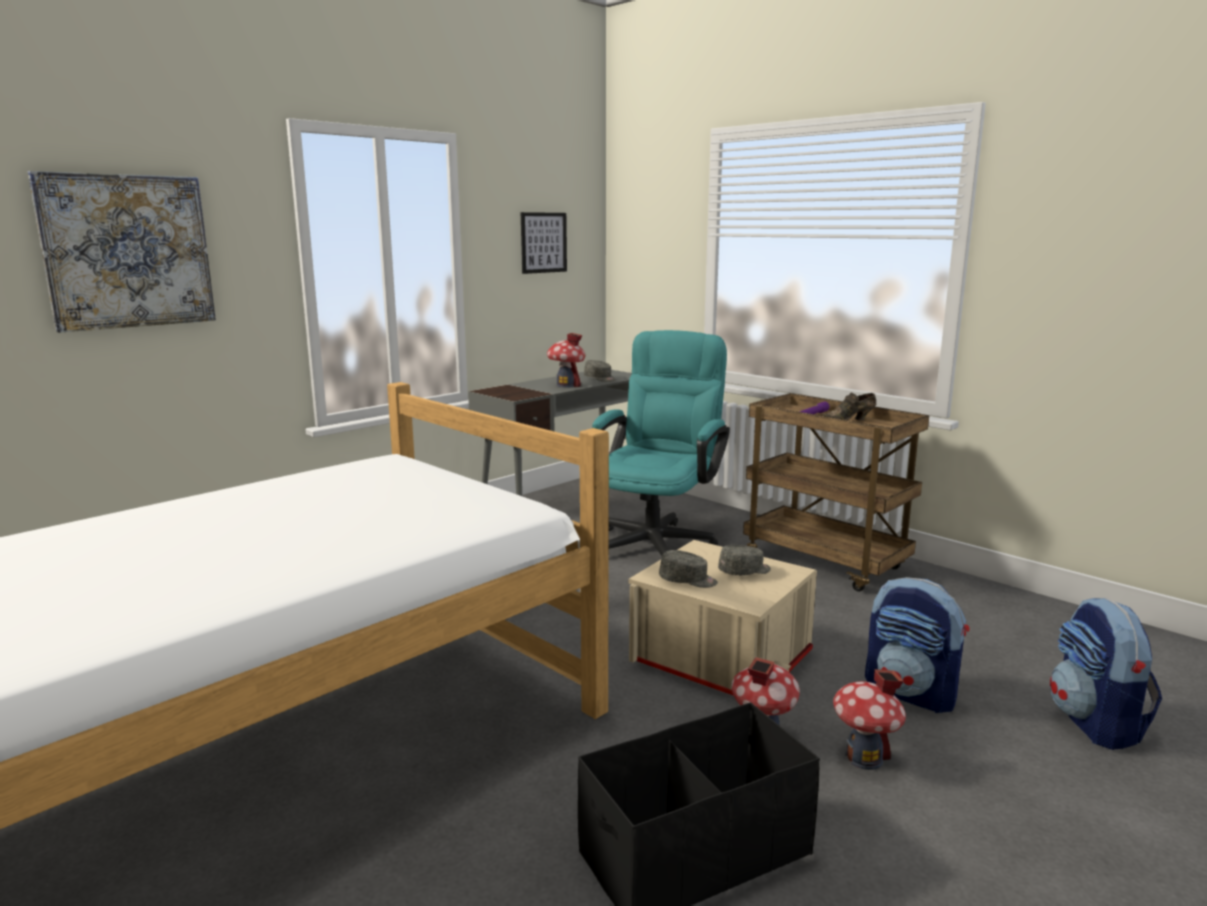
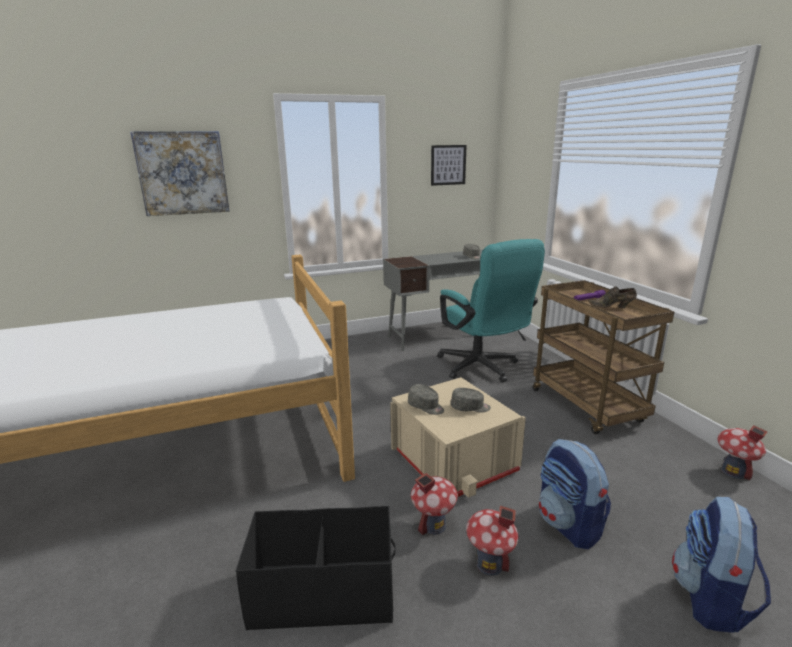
camera: 25 degrees right, 5 degrees up
(566, 385) = (445, 260): toy house -> toy house (733, 472)
(658, 541) = (482, 368): turquoise office chair -> turquoise office chair turned 105 degrees clockwise

